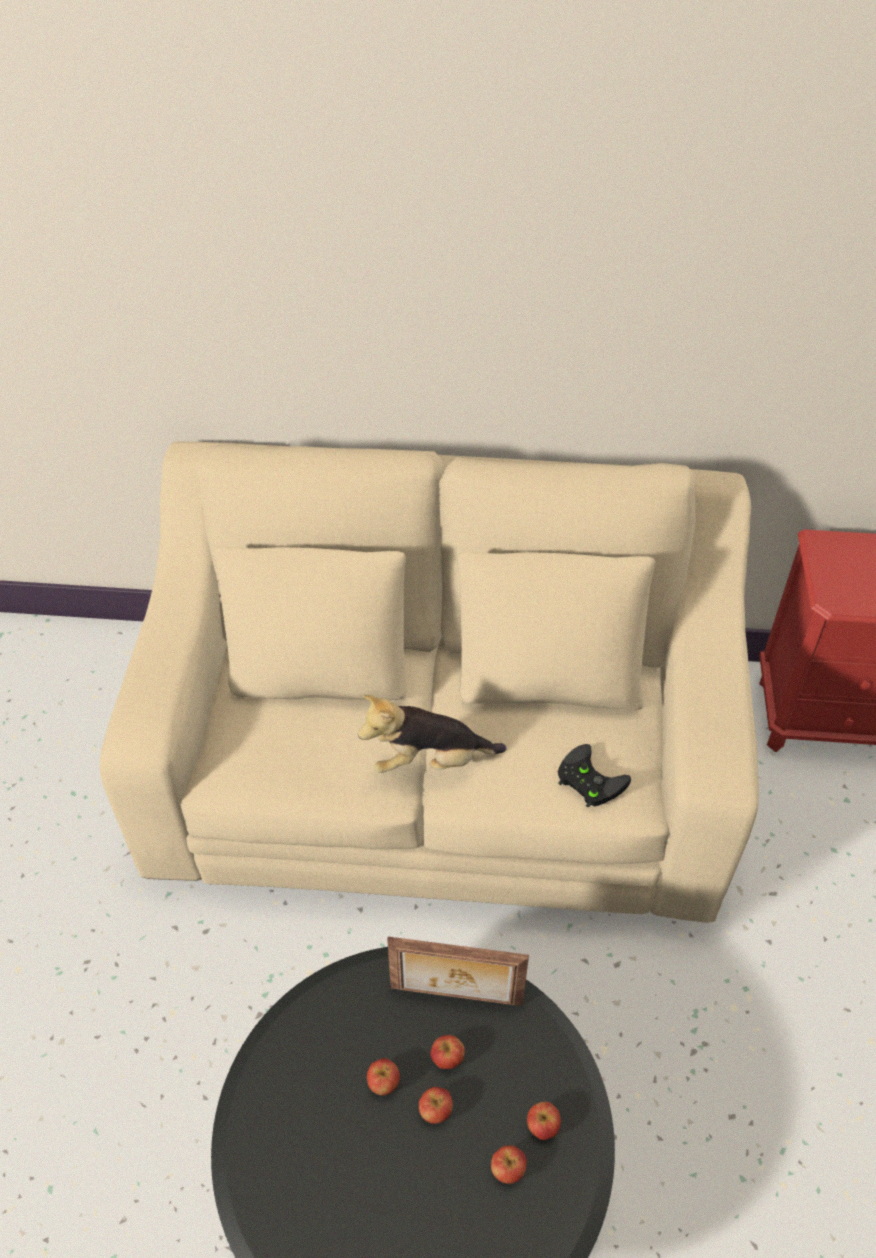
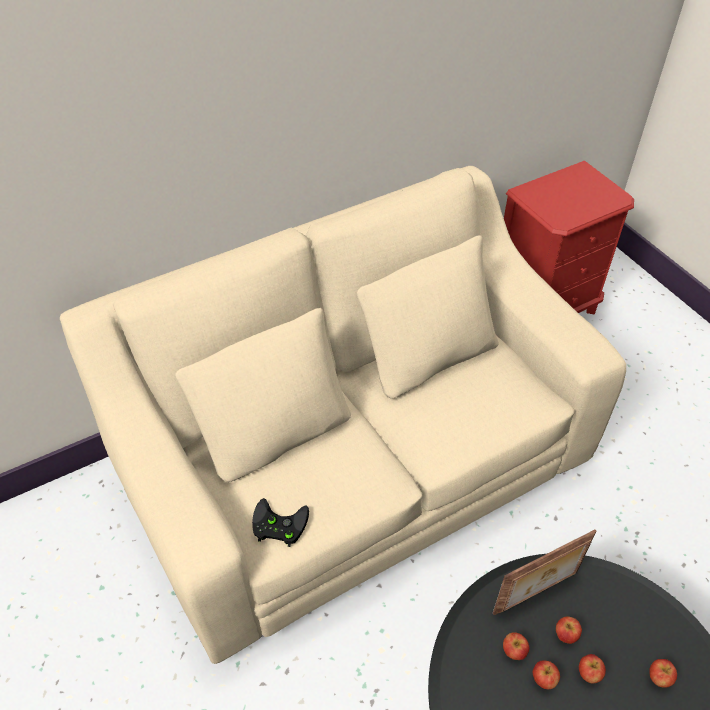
camera: 35 degrees left, 0 degrees up
(429, 761) = (407, 448): plush toy -> none
(543, 1126) = (653, 636): apple -> apple (514, 651)
(587, 779) = (510, 403): black game controller -> black game controller (277, 525)

